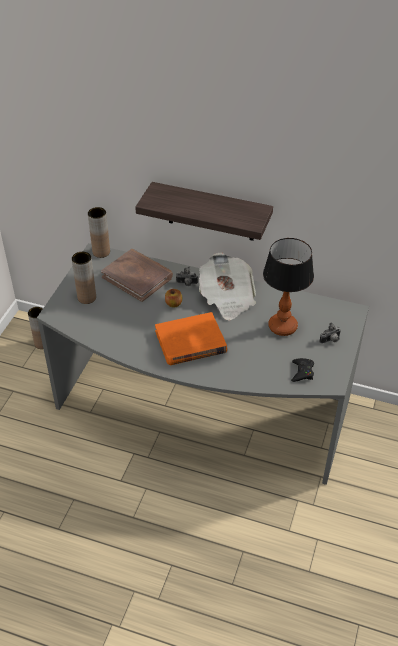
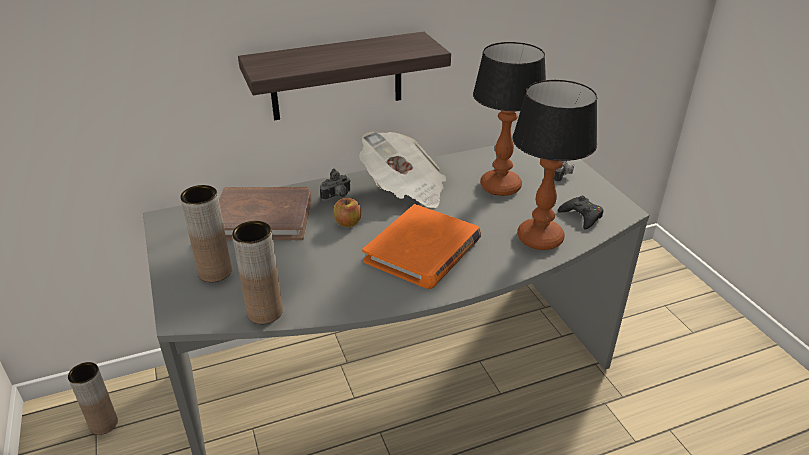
camera: 40 degrees left, 10 degrees down
(101, 252) = (176, 214): brown vase -> brown vase (265, 312)
(258, 371) = (539, 239): none -> table lamp

